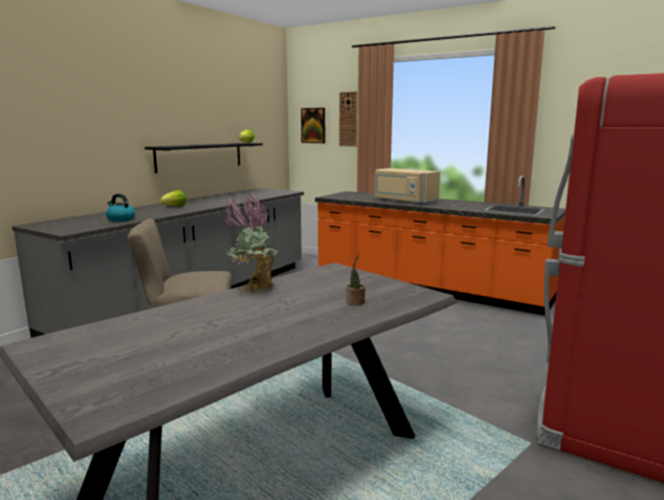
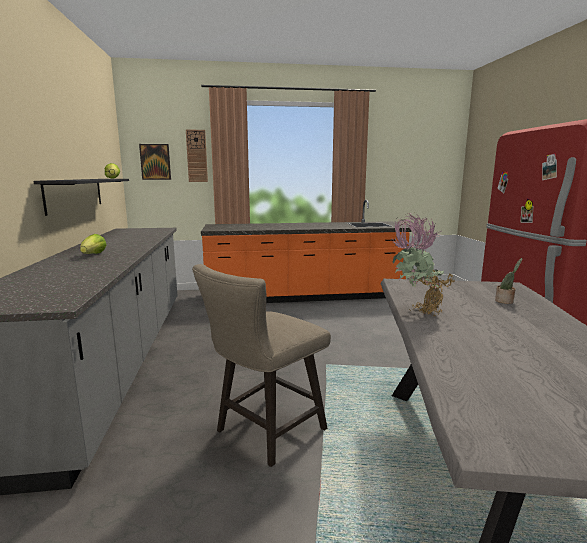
camera: 40 degrees left, 0 degrees up
(120, 219) = (81, 277): kettle -> none
(404, 201) = (283, 226): beige microwave -> none

